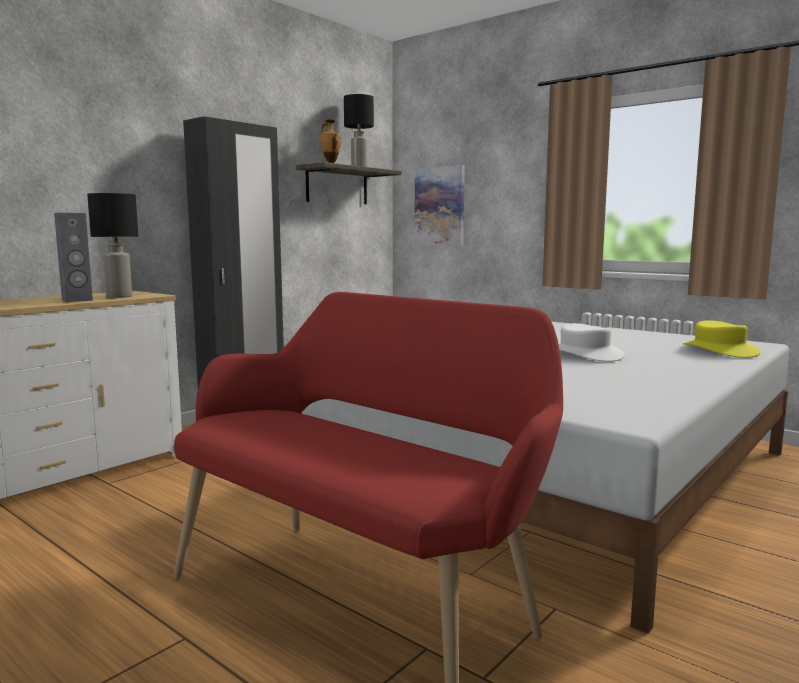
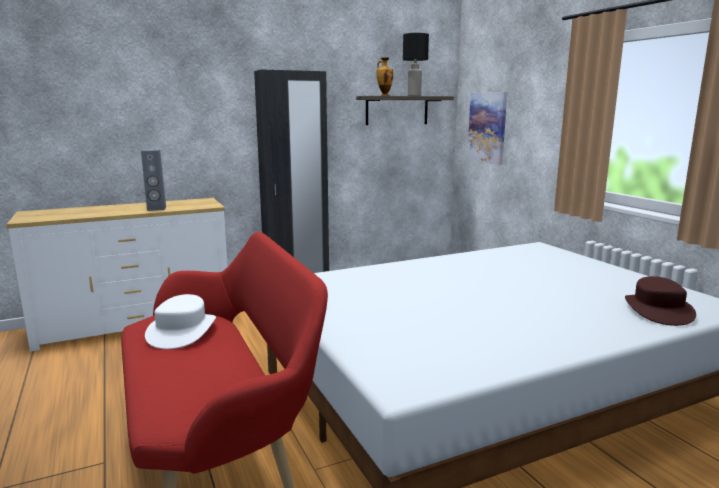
camera: 25 degrees right, 5 degrees up
(119, 296) = (187, 206): black table lamp -> none
(584, 354) = (507, 295): white hat -> white hat (182, 331)
(719, 351) = (657, 310): yellow hat -> brown hat

